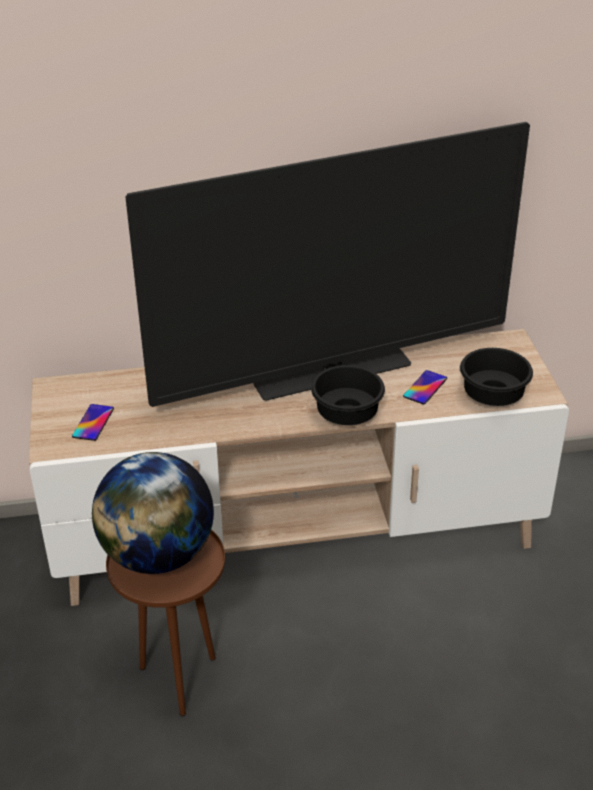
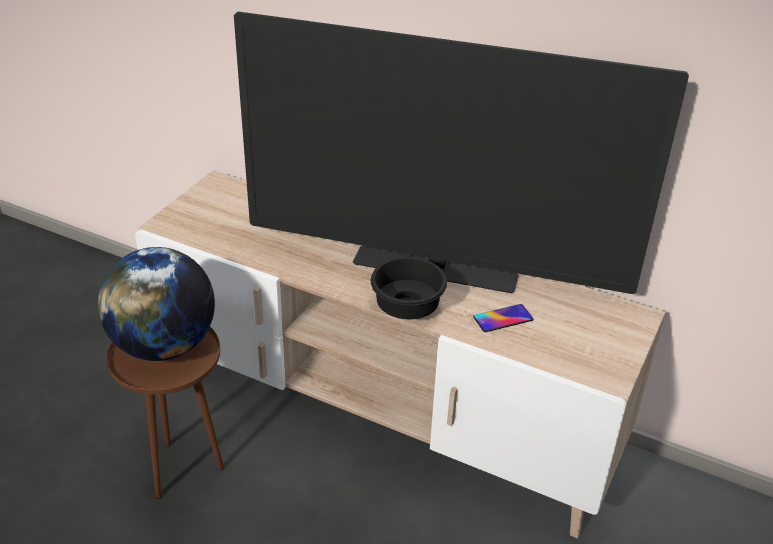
camera: 35 degrees right, 0 degrees up
(93, 422) = (212, 220): phone -> none
(494, 397) = (558, 358): black bowl -> none

